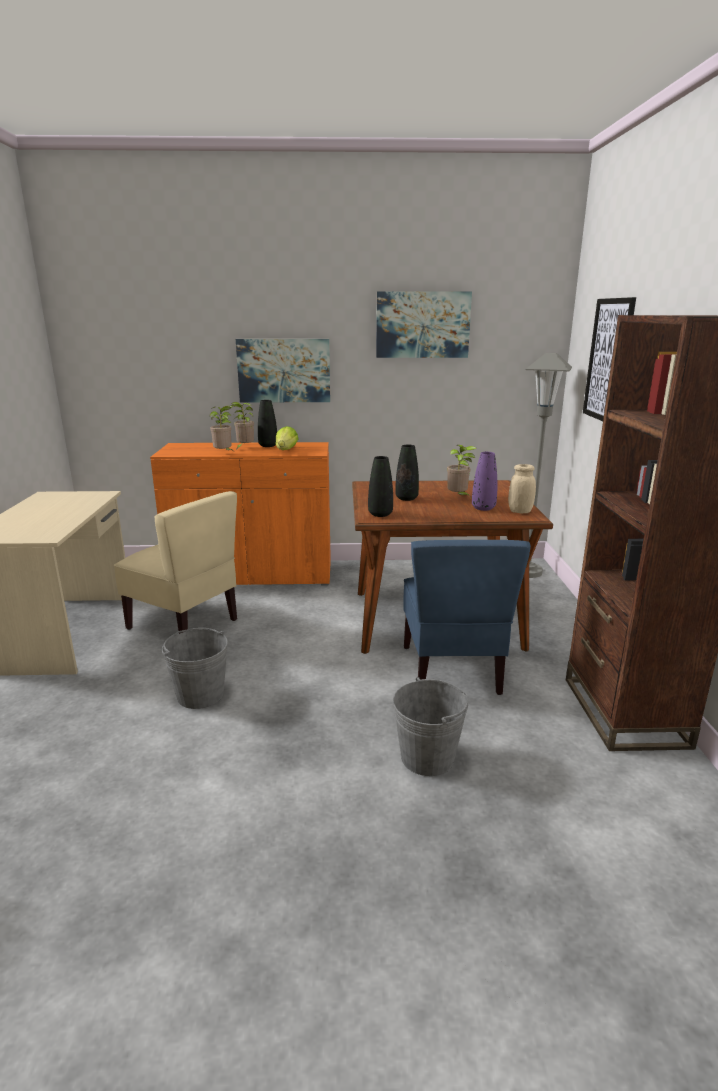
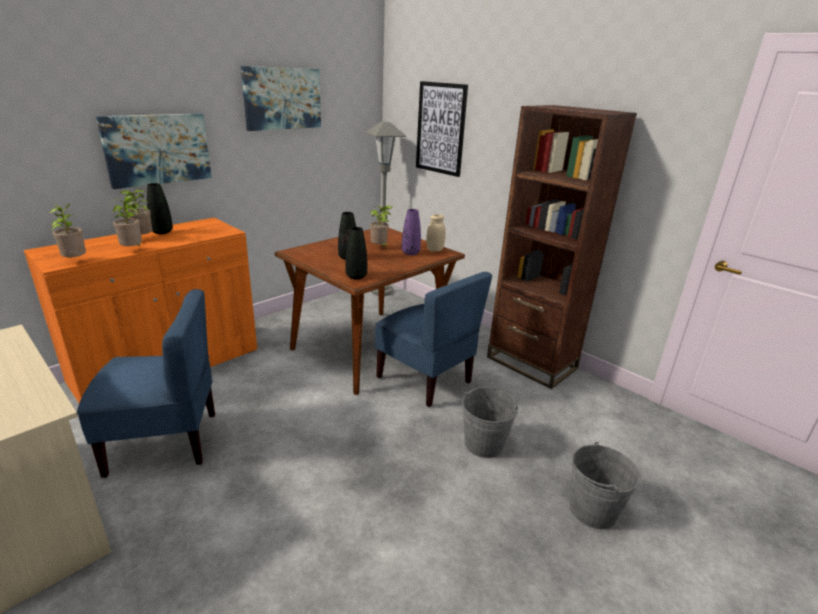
camera: 45 degrees left, 5 degrees up
(178, 454) = (75, 261): none -> potted plant
(184, 624) = (164, 442): beige chair -> blue chair
(200, 695) = (277, 494): grey bucket -> grey bucket (592, 510)
(286, 450) = (193, 234): lettuce -> none

